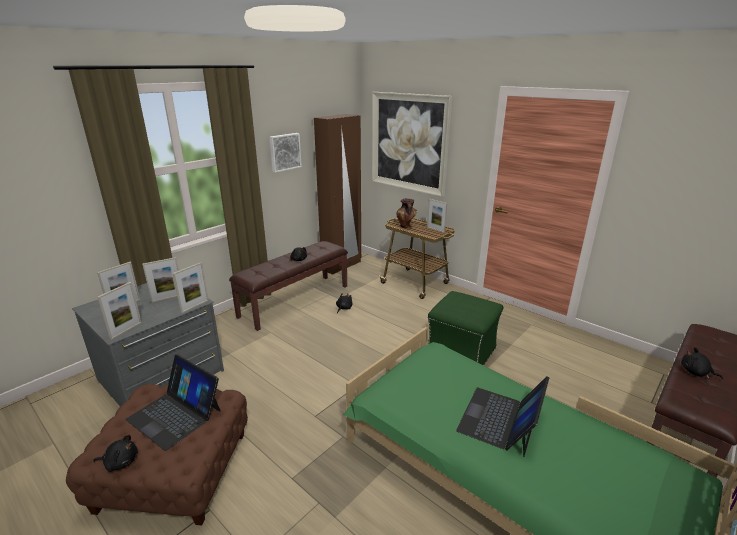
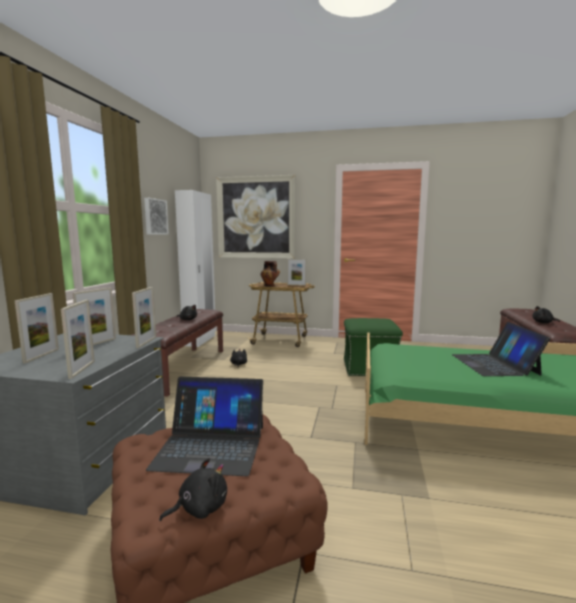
camera: 30 degrees left, 15 degrees down
(341, 266) = (200, 340): brown wardrobe -> white wardrobe

